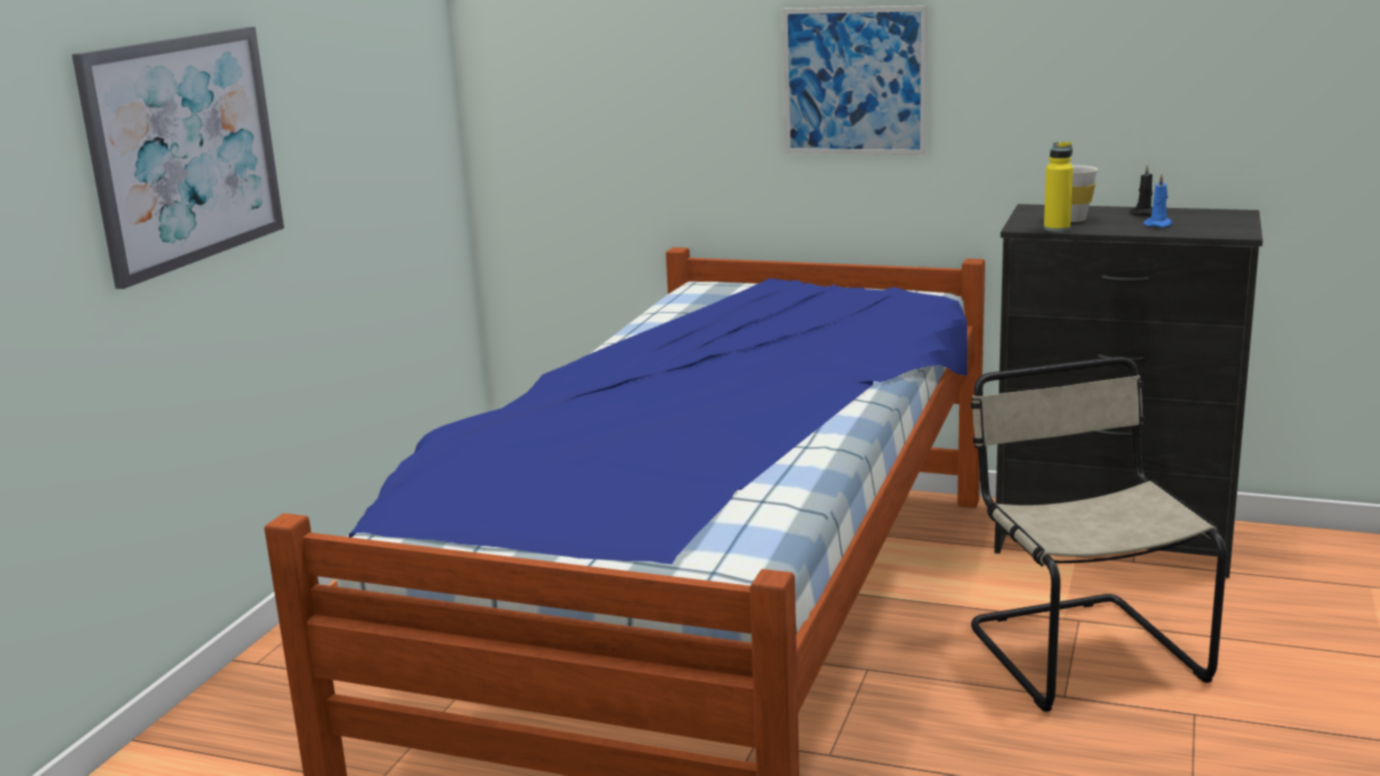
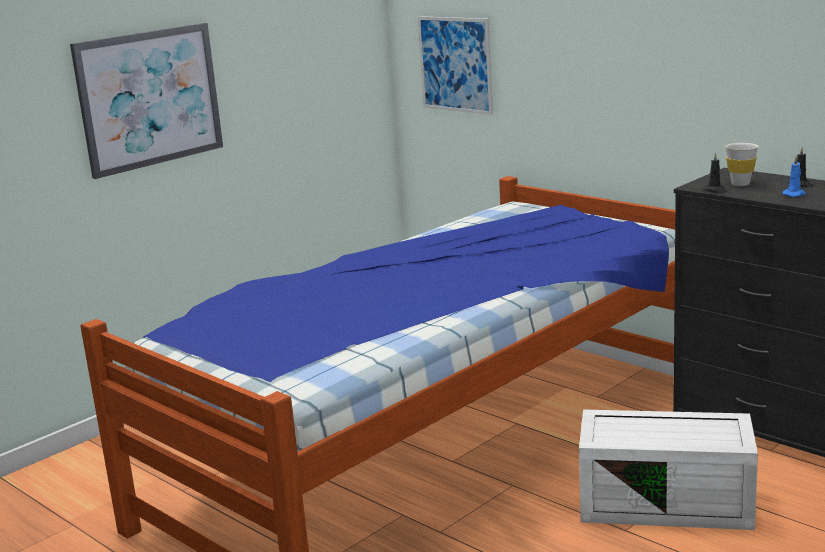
camera: 25 degrees right, 0 degrees up
(854, 81) = (620, 67): picture -> picture (455, 64)
(1057, 229) = (715, 190): yellow bottle -> black candle
(1080, 649) = (668, 502): beige chair -> white storage box

